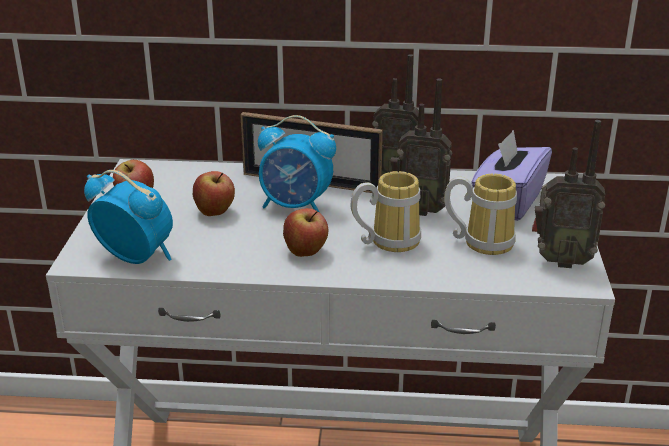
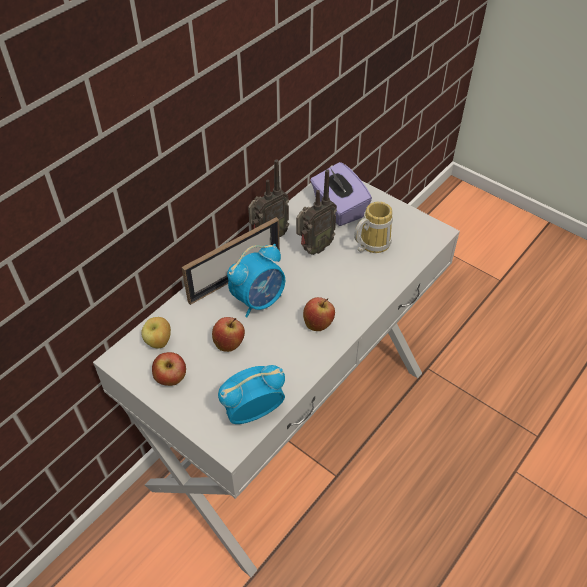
camera: 55 degrees left, 20 degrees up
(176, 178) = (159, 342): none -> apple
(387, 241) = (336, 281): mug -> none
(560, 260) = (413, 227): radio -> none

